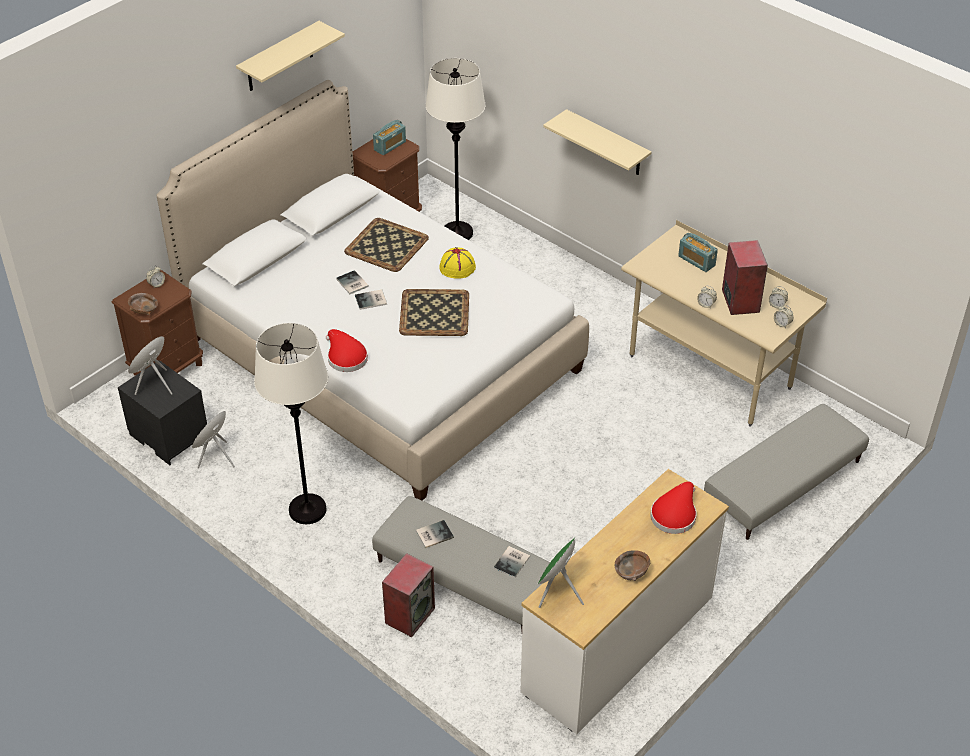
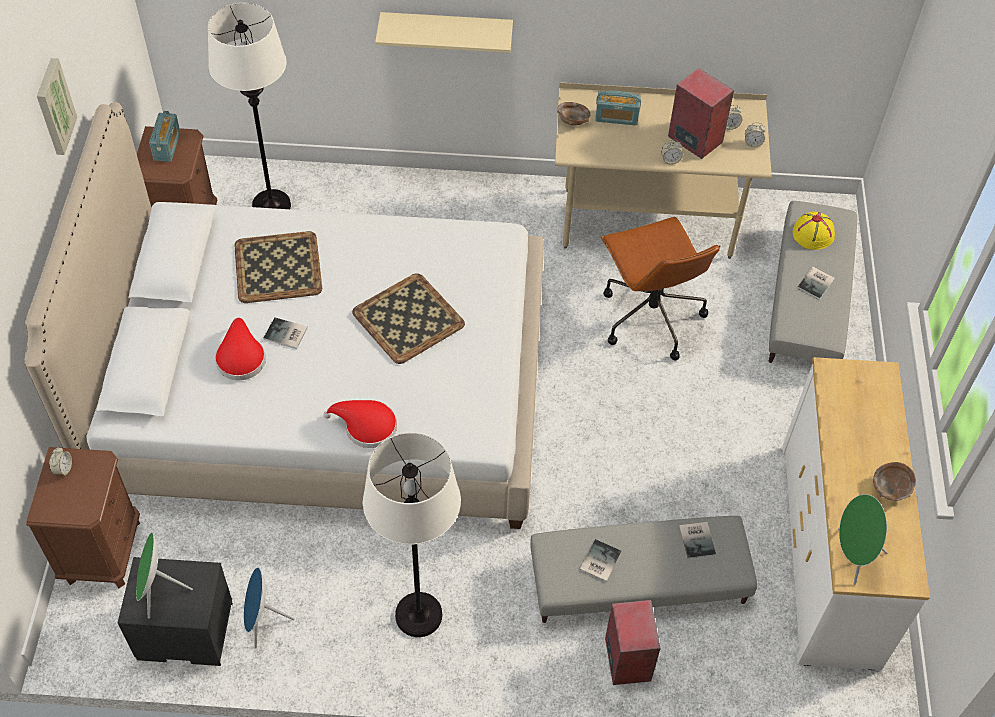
camera: 40 degrees left, 10 degrees up
(144, 310) = (81, 511): brown bowl -> brown bowl (572, 121)
(279, 57) = (53, 107): beige shelf -> picture
(372, 300) = (328, 342): book -> book (817, 283)
(457, 267) = (378, 251): yellow hat -> yellow hat (813, 234)
(647, 430) = (650, 317): none -> brown office chair
(674, 514) = (865, 402): red hat -> red hat (240, 357)

